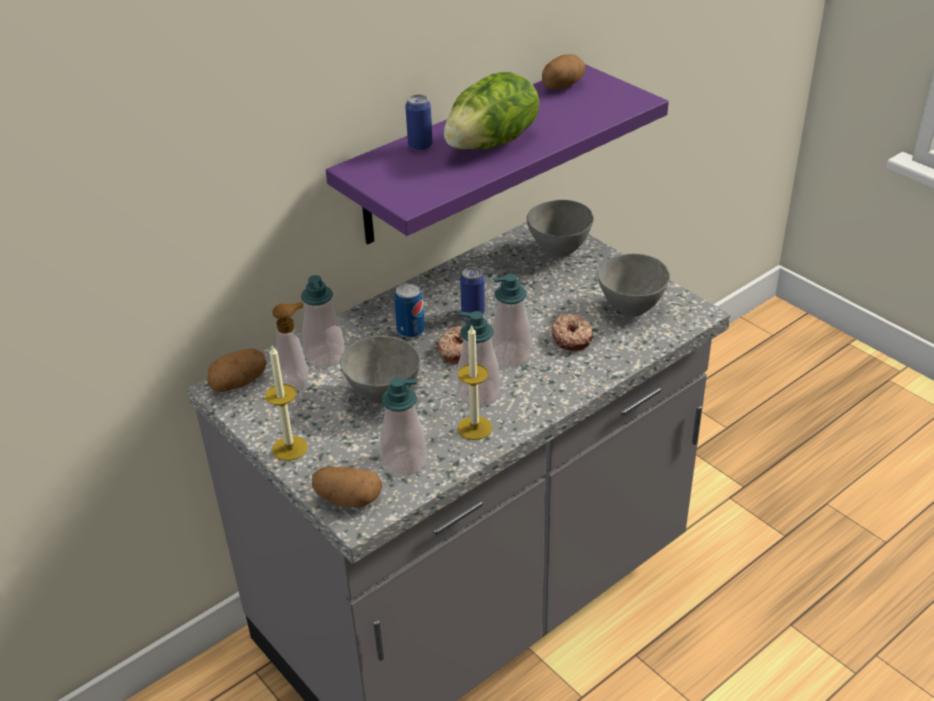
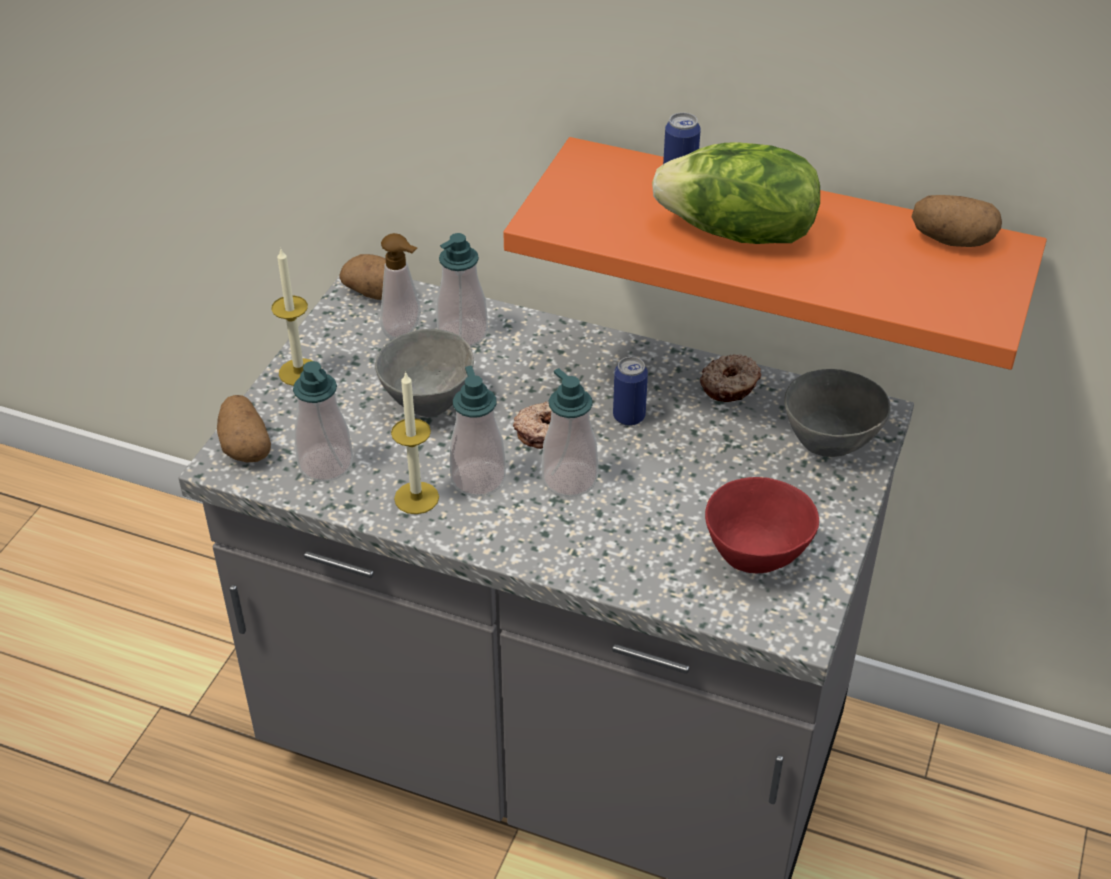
camera: 60 degrees right, 5 degrees up
(410, 331) = (555, 379): can -> none
(464, 155) = (790, 243): purple shelf -> orange shelf
(572, 338) = (645, 522): donut -> donut (730, 386)
(630, 307) = (756, 556): grey bowl -> red bowl

